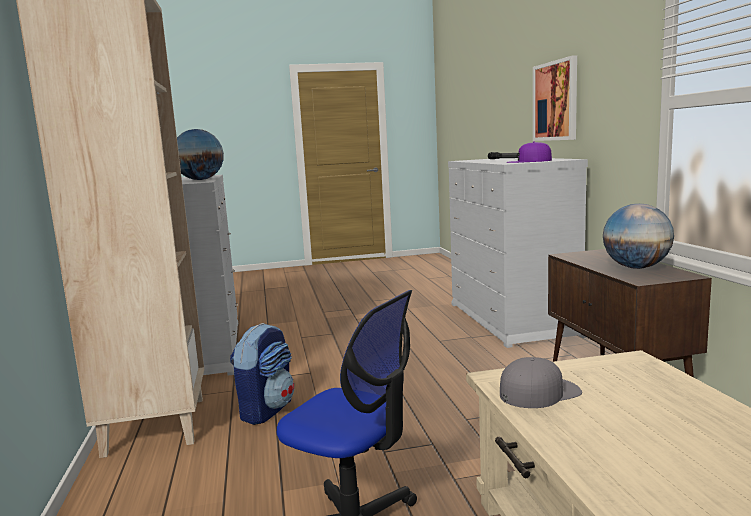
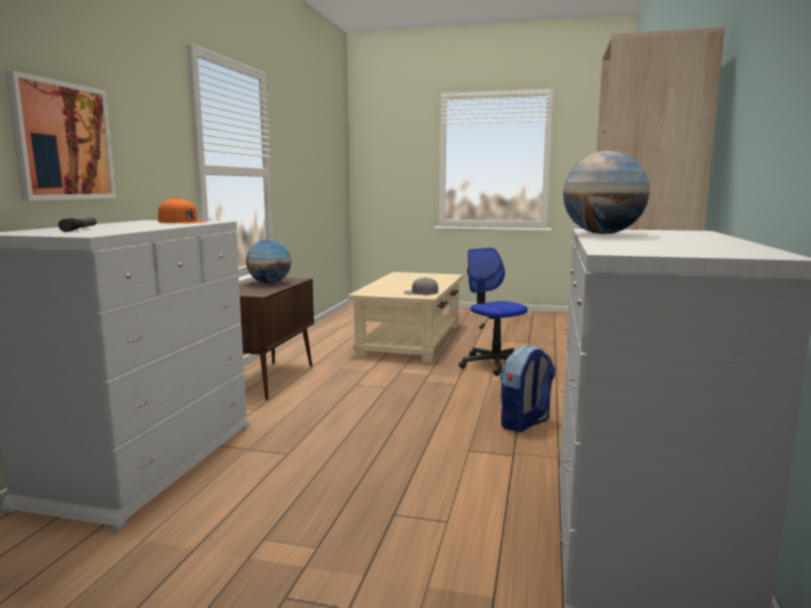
camera: 155 degrees left, 0 degrees up
(529, 161) = (182, 221): purple cap -> orange cap

